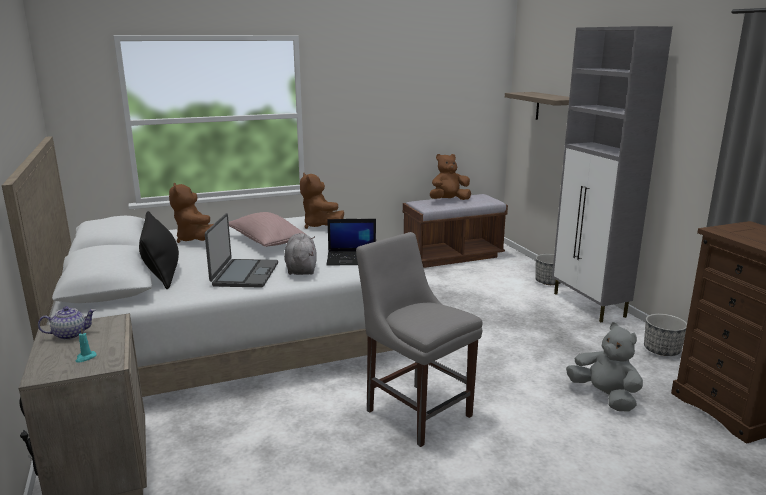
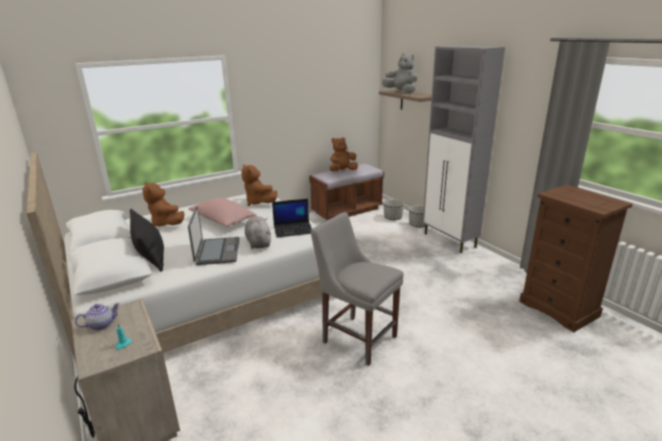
camera: 10 degrees left, 5 degrees up
(604, 396) = (478, 309): grey plush toy -> grey plush toy (401, 92)
(662, 350) = (505, 270): planter -> planter (393, 218)

